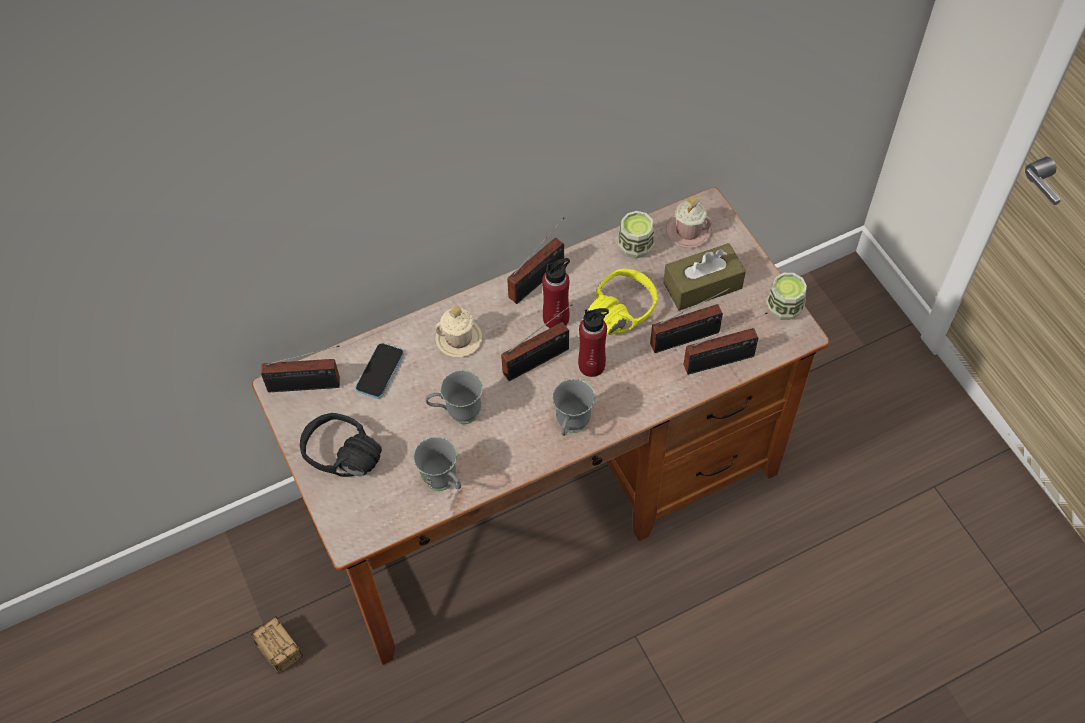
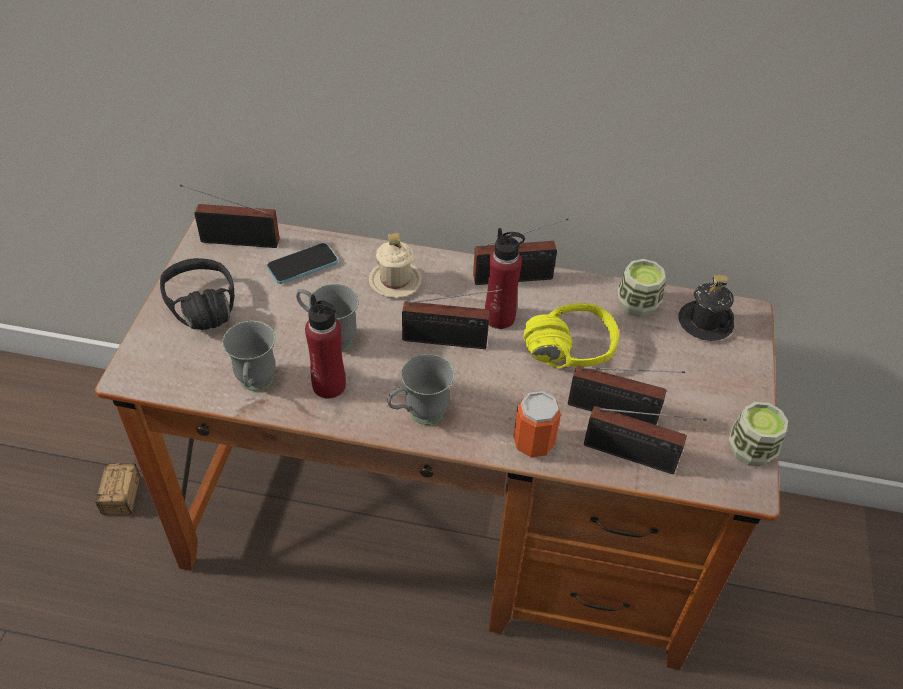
camera: 35 degrees right, 10 degrees down
(308, 385) = (236, 240): radio -> radio turned 150 degrees clockwise
(592, 365) = (494, 376): red bottle -> red bottle (329, 386)
(657, 395) = (533, 443): none -> can
(688, 231) = (705, 323): pink mug -> black mug
(702, 285) = (676, 376): brown tissue box -> none

